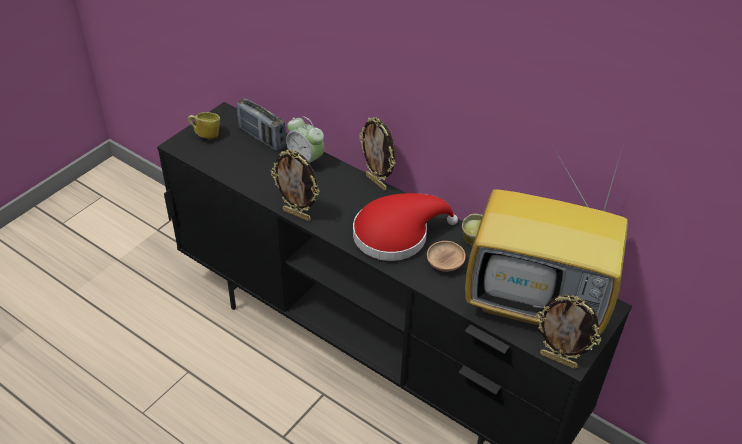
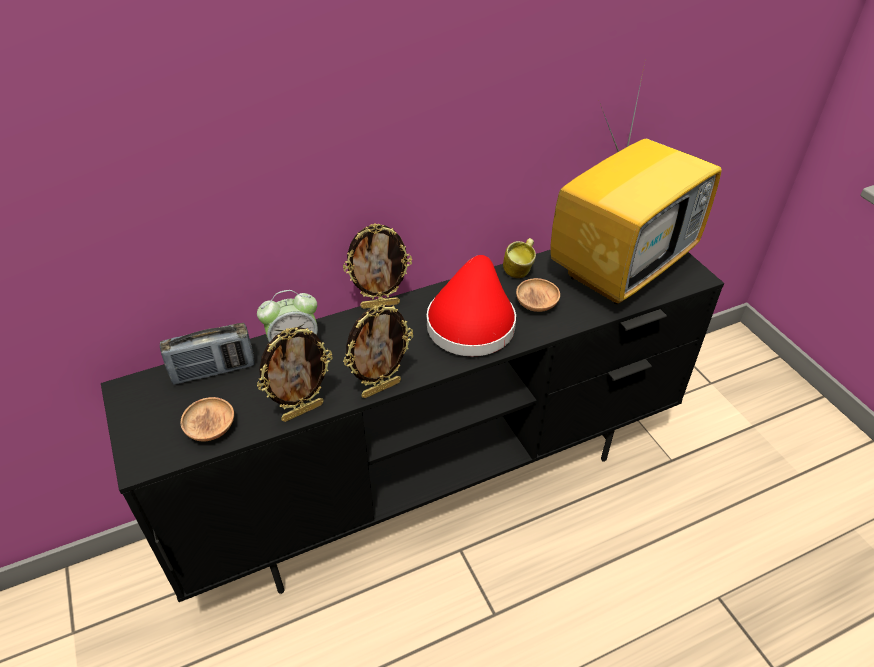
camera: 60 degrees left, 0 degrees up
(206, 135) = (151, 425): mug -> none
(217, 158) = (211, 429): none -> brown bowl
(558, 360) = (695, 284): picture frame -> picture frame (302, 411)

